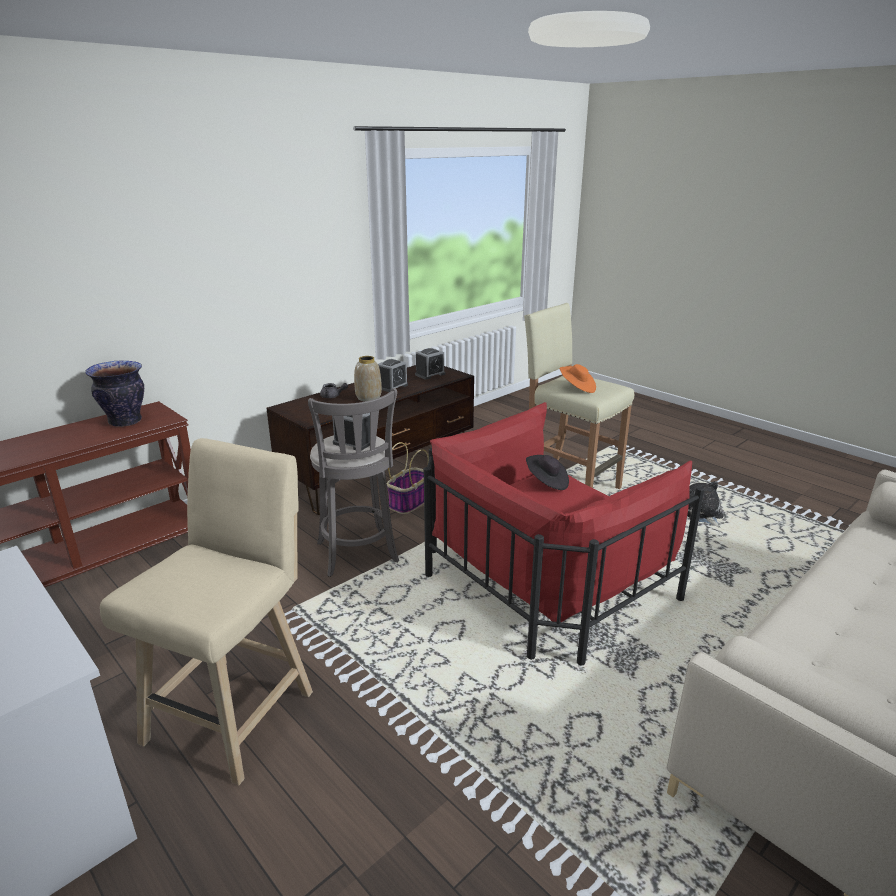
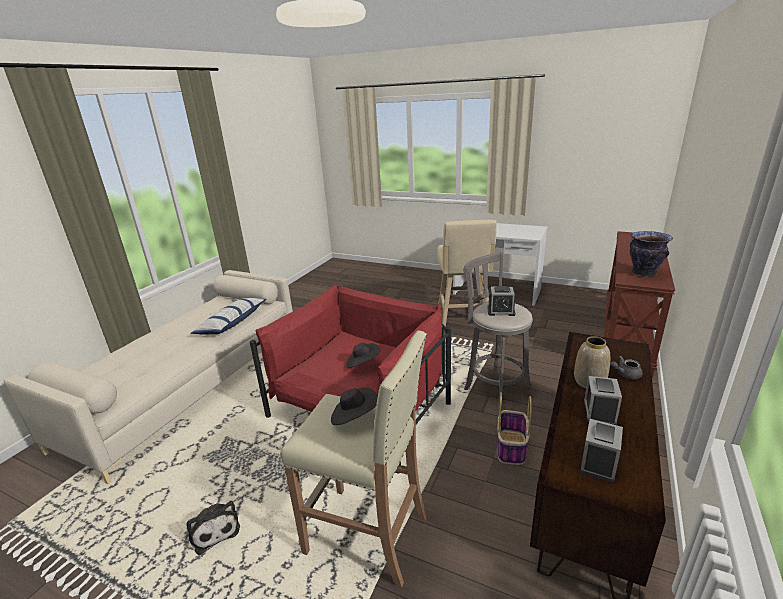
camera: 160 degrees right, 0 degrees up
(577, 388) = (354, 416): orange hat -> black hat
(793, 629) = (232, 323): none -> pillow

